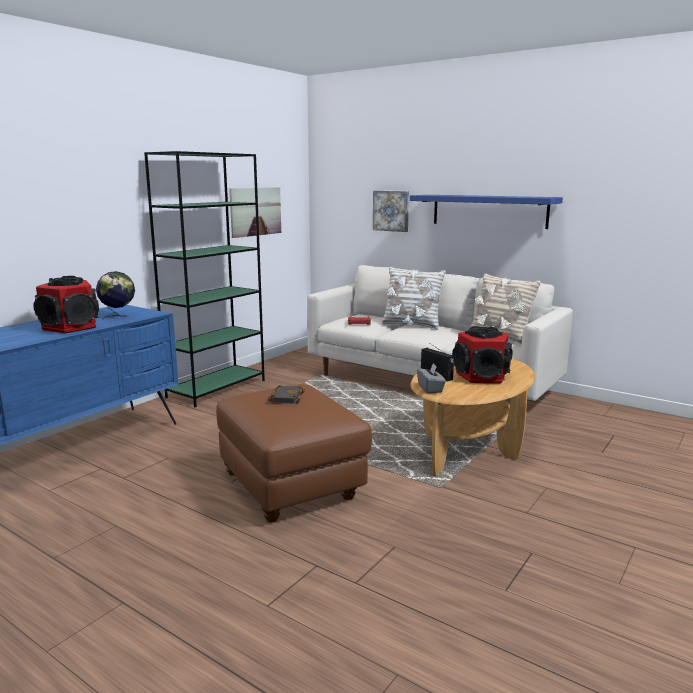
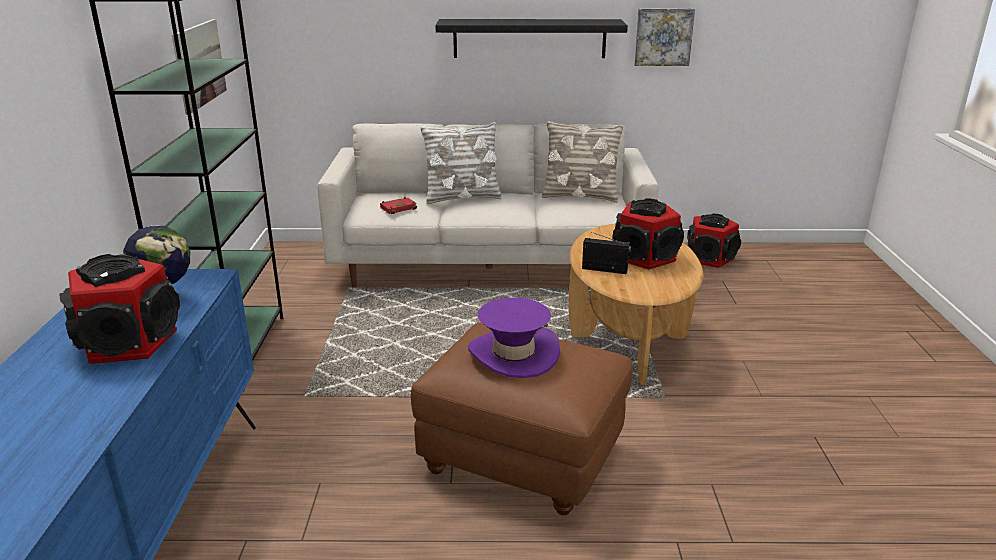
camera: 35 degrees left, 10 degrees up
(285, 397) = (514, 354): black book -> purple hat
(391, 210) = (386, 43): picture -> picture (663, 36)
(430, 389) = (627, 289): grey tissue box -> none
(489, 211) = (529, 38): blue shelf -> black shelf
(626, 419) = (710, 258): none -> speaker

